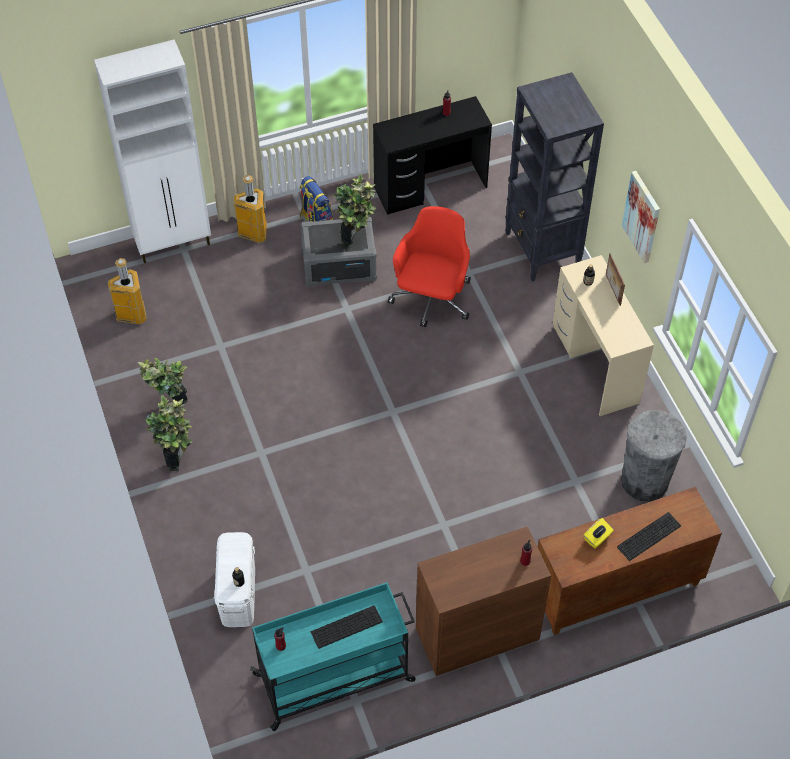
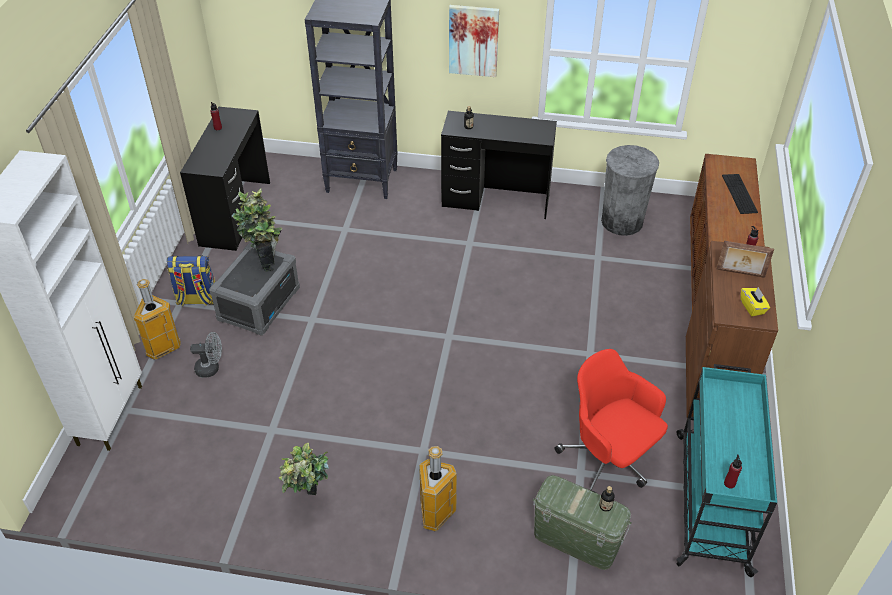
camera: 60 degrees left, 10 degrees down
(132, 315) = (165, 489): trash can -> trash can (435, 514)
(176, 456) = (375, 524): potted plant -> none
(238, 593) = (576, 540): white storage box -> green storage box
(253, 275) = (211, 368): none -> grey fan
(346, 627) = (730, 422): keyboard -> none
(432, 300) = (352, 262): red office chair -> red office chair (609, 460)
(595, 365) = (496, 200): beige desk -> black desk
(597, 538) = (726, 220): yellow tissue box -> yellow tissue box (752, 307)
(612, 290) = (487, 118): picture frame -> picture frame (740, 273)

